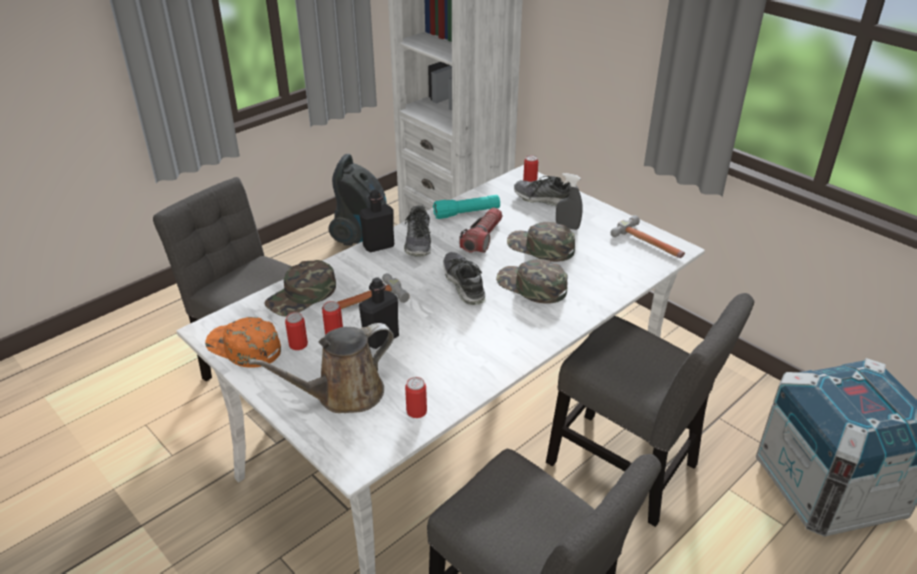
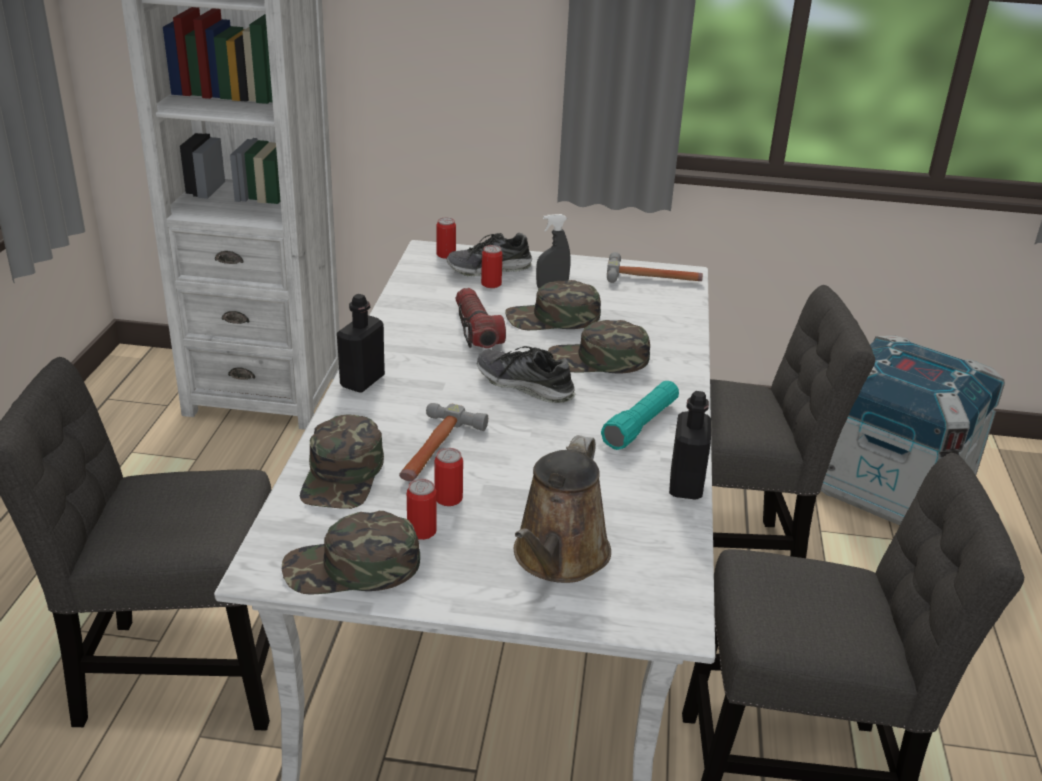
camera: 40 degrees left, 5 degrees down
(243, 347) = (351, 568): orange cap -> green cap
(361, 234) = (122, 434): vacuum cleaner -> none
(381, 339) = (514, 479): black bottle -> black bottle (685, 485)
(416, 411) = (662, 535): can -> can (491, 284)
(419, 242) = (408, 360): shoe -> none
(466, 213) = (420, 310): turquoise flashlight -> turquoise flashlight (641, 425)

